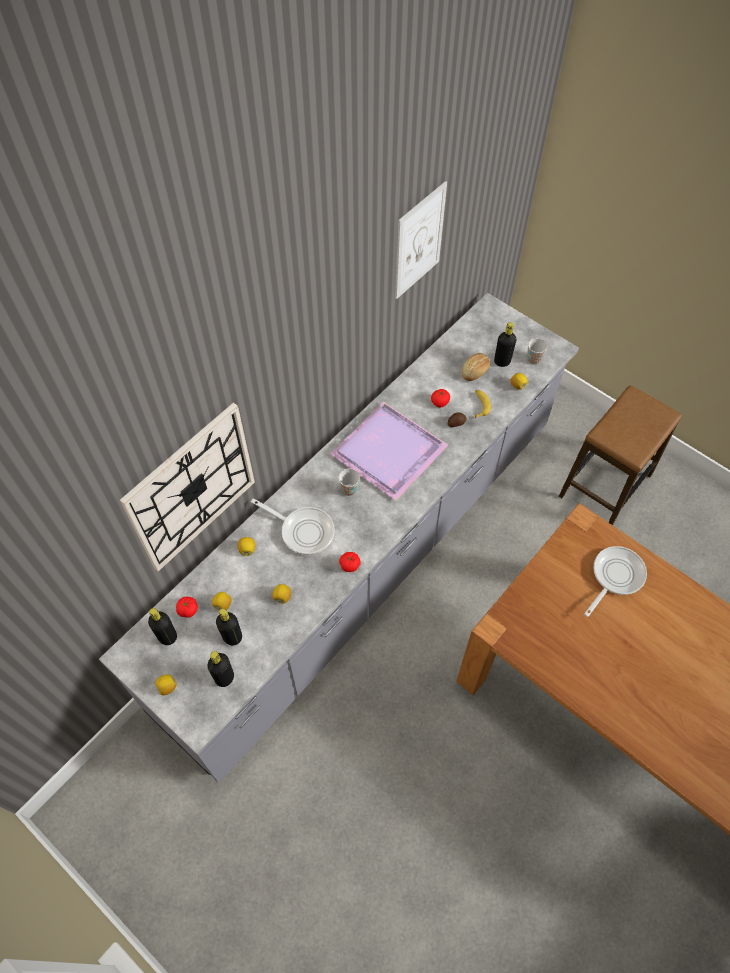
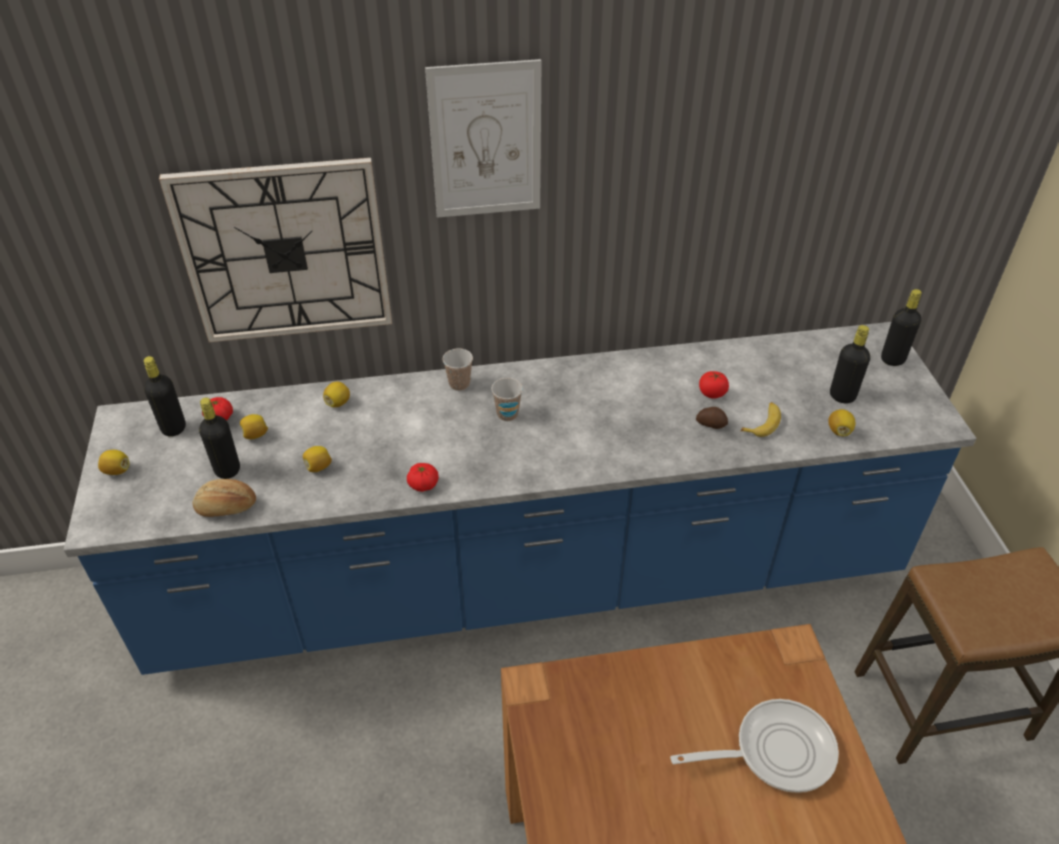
camera: 40 degrees right, 15 degrees down
(224, 677) = (174, 500): black bottle -> black bottle (892, 359)
(303, 530) = (414, 421): frying pan -> none
(365, 562) = (529, 578): grey counter -> blue counter
(389, 453) = (594, 407): purple tray -> none
(419, 241) = (761, 124): picture -> picture (486, 141)
(475, 371) = (794, 387): bread -> bread (226, 508)
(533, 359) = (891, 416): cup -> cup (459, 384)

